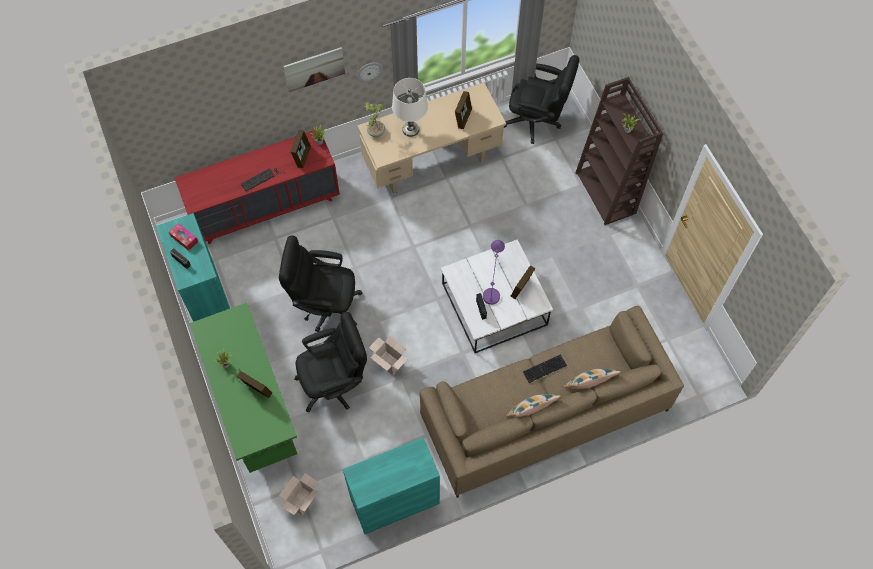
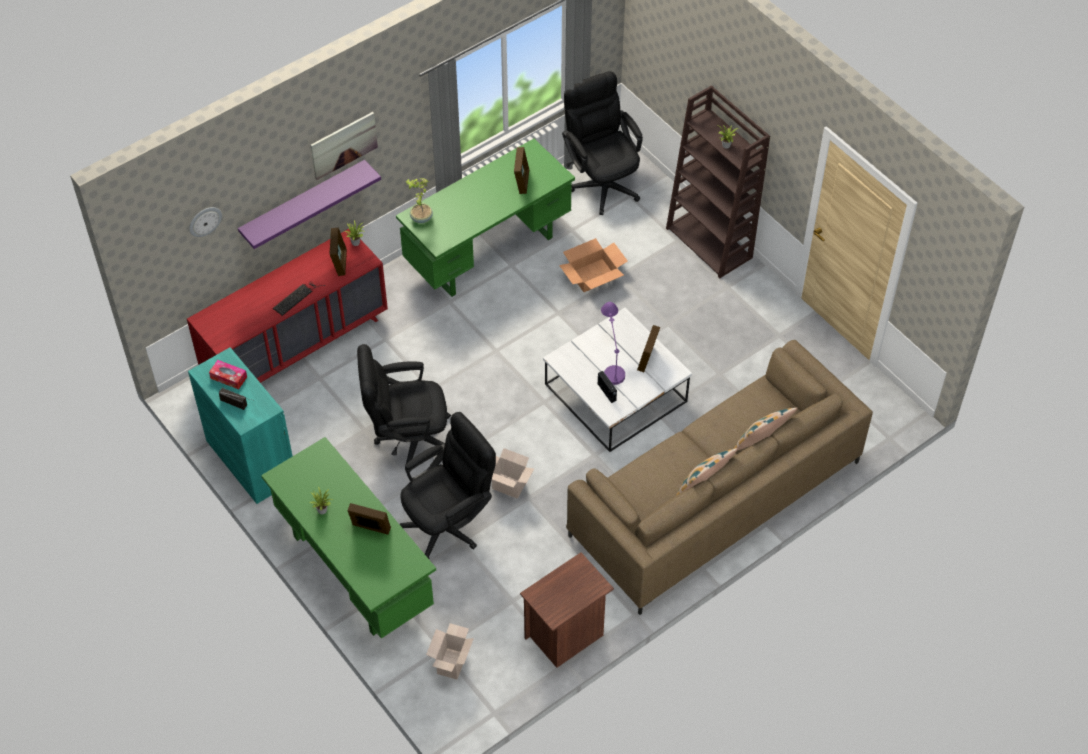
camera: 15 degrees left, 10 degrees down
(277, 106) = (303, 202): none -> purple shelf
(369, 71) = (403, 141): wall clock -> wall clock (204, 221)
(394, 500) = (565, 636): turquoise cabinet -> brown nightstand
(410, 129) = (462, 207): white table lamp -> none
(432, 162) = (488, 252): beige desk -> green desk
(506, 200) = (593, 275): none -> cardboard box
(537, 122) = (602, 181): black office chair -> black office chair turned 120 degrees counterclockwise
(544, 369) = (704, 437): keyboard -> none

